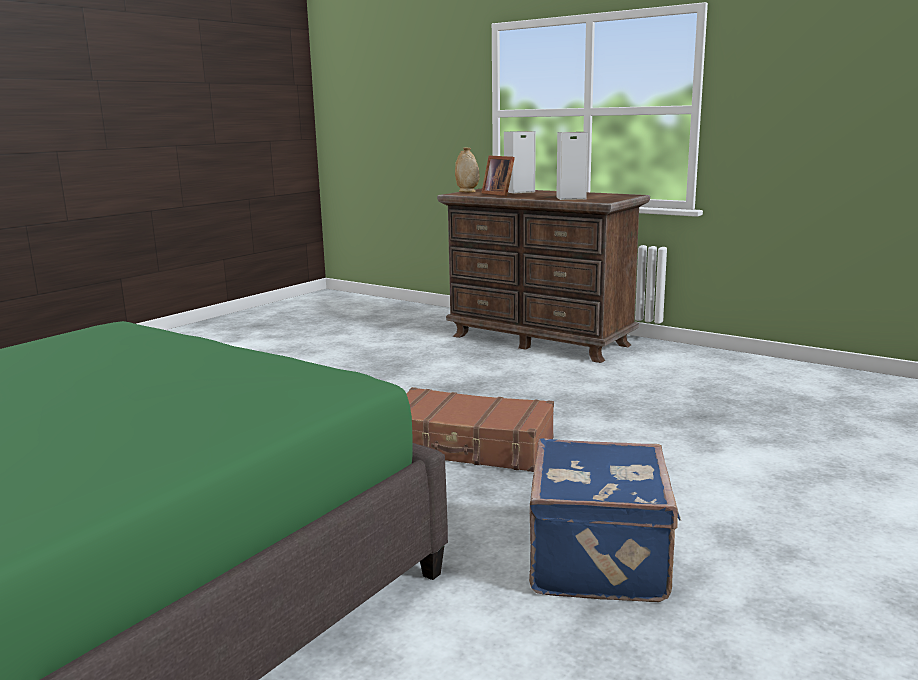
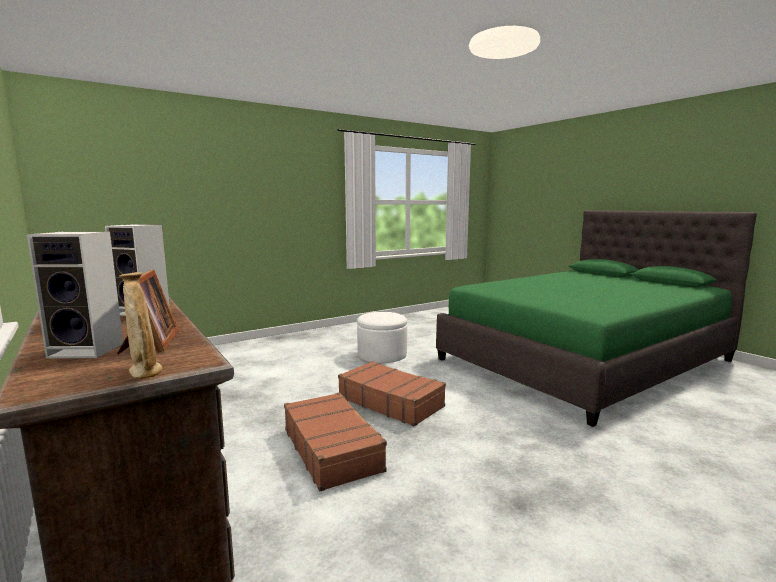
camera: 160 degrees left, 5 degrees down
(487, 392) = (332, 449): none -> brown suitcase
(601, 559) = (382, 354): blue suitcase -> white ottoman

